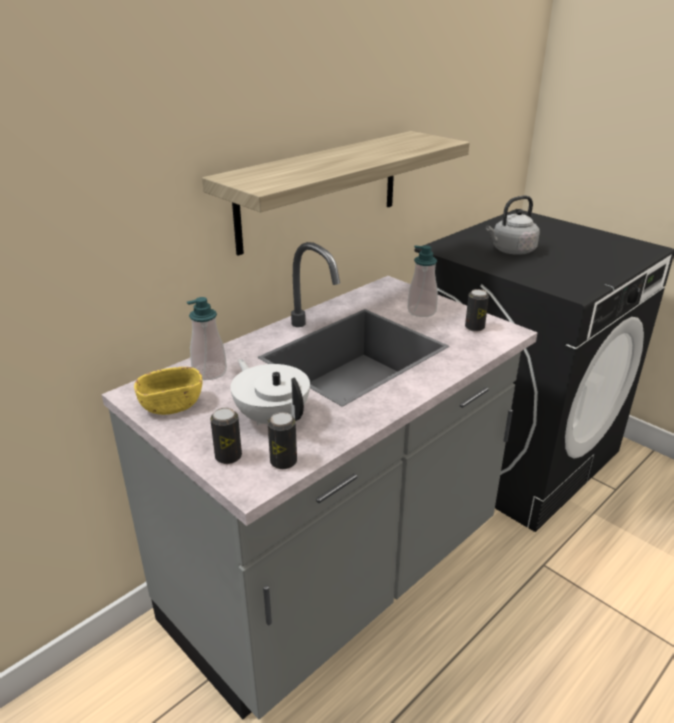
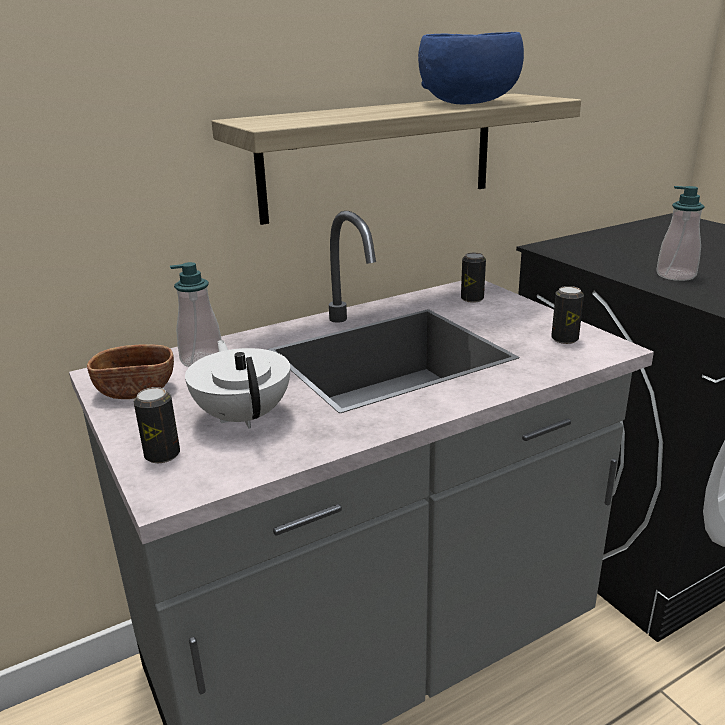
camera: 15 degrees right, 5 degrees down
(172, 405) = (136, 390): yellow bowl -> brown bowl
(283, 462) = (225, 469): can -> can (472, 299)
(390, 148) = (470, 102): none -> blue bowl
(421, 311) = (501, 316): soap dispenser -> soap dispenser (675, 275)
(511, 251) = (645, 254): grey kettle -> none

